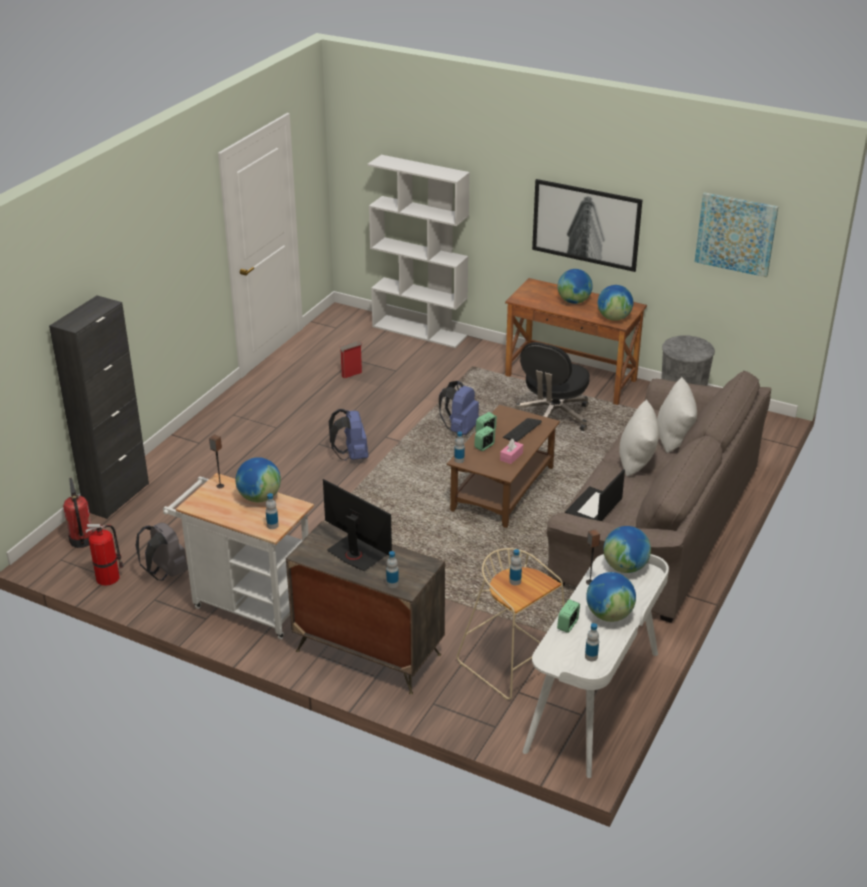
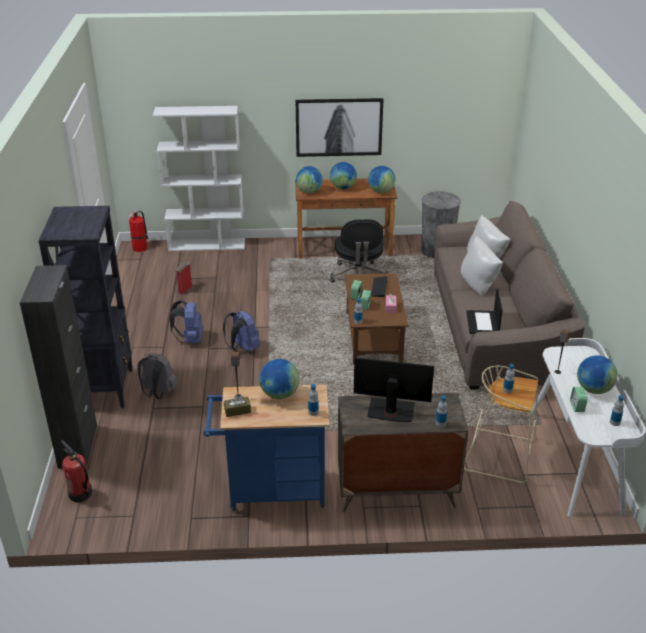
camera: 30 degrees left, 0 degrees up
(109, 577) = (134, 515): fire extinguisher -> fire extinguisher (140, 248)
(165, 573) = (180, 492): grey backpack -> grey backpack (158, 393)
(186, 450) = (105, 388): none -> black bookcase
(206, 499) = (237, 411): none -> brown tissue box
(247, 604) = (270, 491): white cart -> blue cart
(460, 429) = (303, 304): blue backpack -> blue backpack (190, 339)
(625, 567) = (567, 353): globe -> globe (309, 192)
(736, 234) = (456, 109): picture -> none

